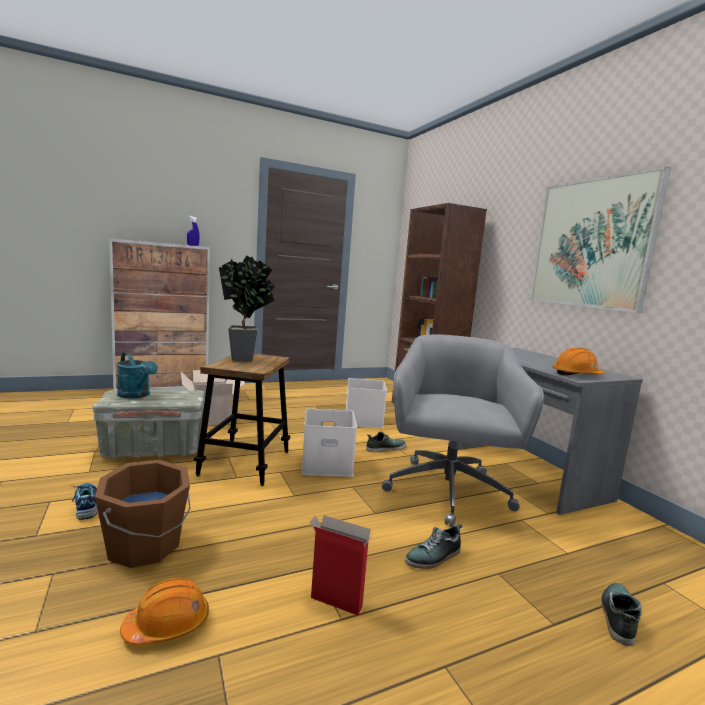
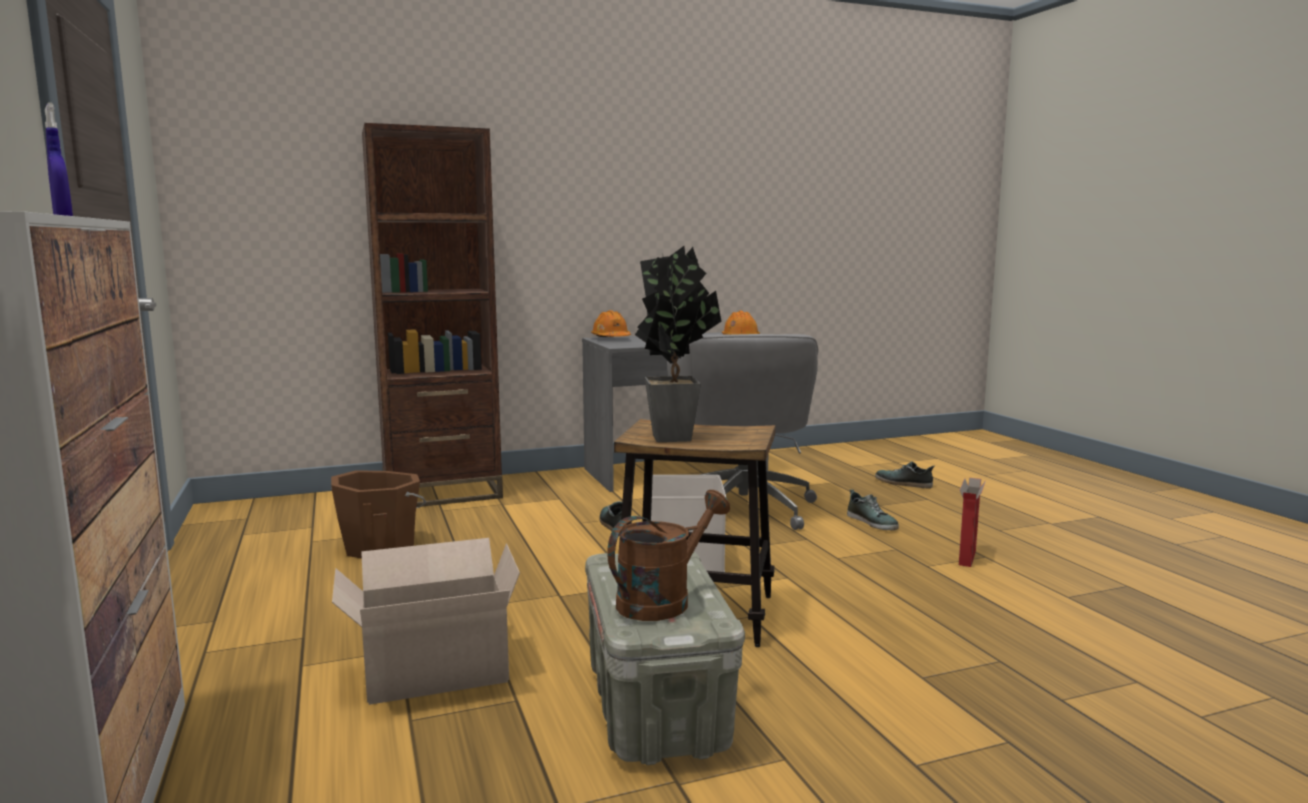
camera: 85 degrees left, 0 degrees up
(85, 505) = (905, 723): shoe -> none
(136, 395) = (663, 600): turquoise watering can -> brown watering can
(146, 545) = (962, 652): brown bucket -> brown bucket (380, 546)
(167, 625) = (1061, 620): orange hard hat -> orange hard hat (611, 339)
(364, 420) = (489, 532): white storage box -> none
(447, 493) = (742, 506): grey office chair -> grey office chair turned 105 degrees counterclockwise
(591, 243) = (651, 199): picture -> none

